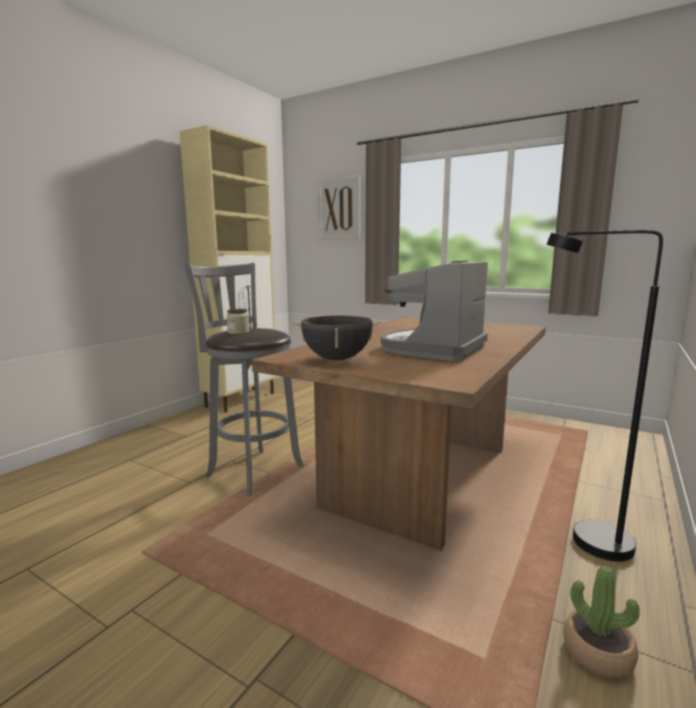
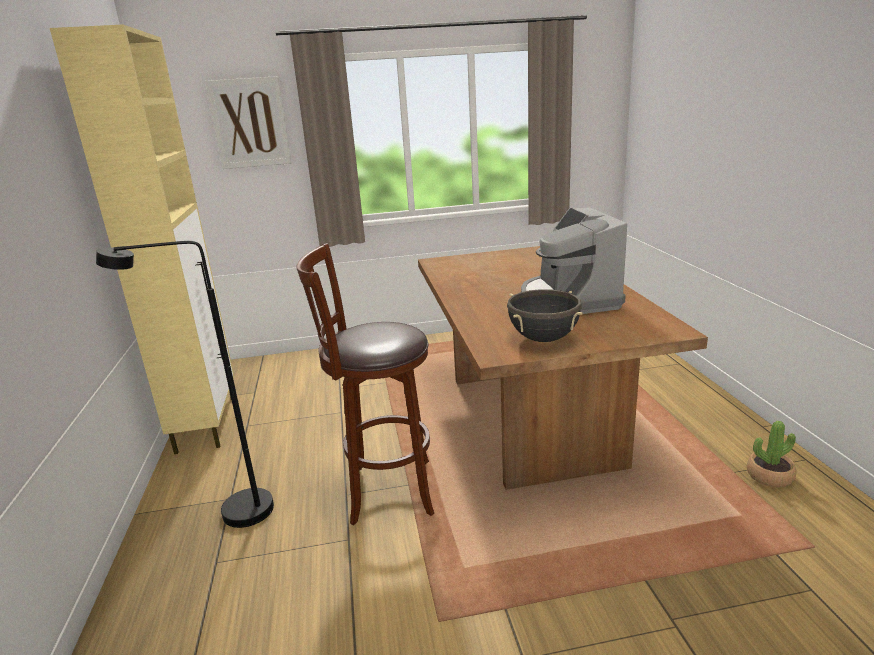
camera: 40 degrees left, 10 degrees up
(238, 332) = (373, 340): jar -> none
(252, 470) = (385, 491): grey stool -> brown stool
(584, 539) = (681, 413): black floor lamp -> black floor lamp (233, 514)

